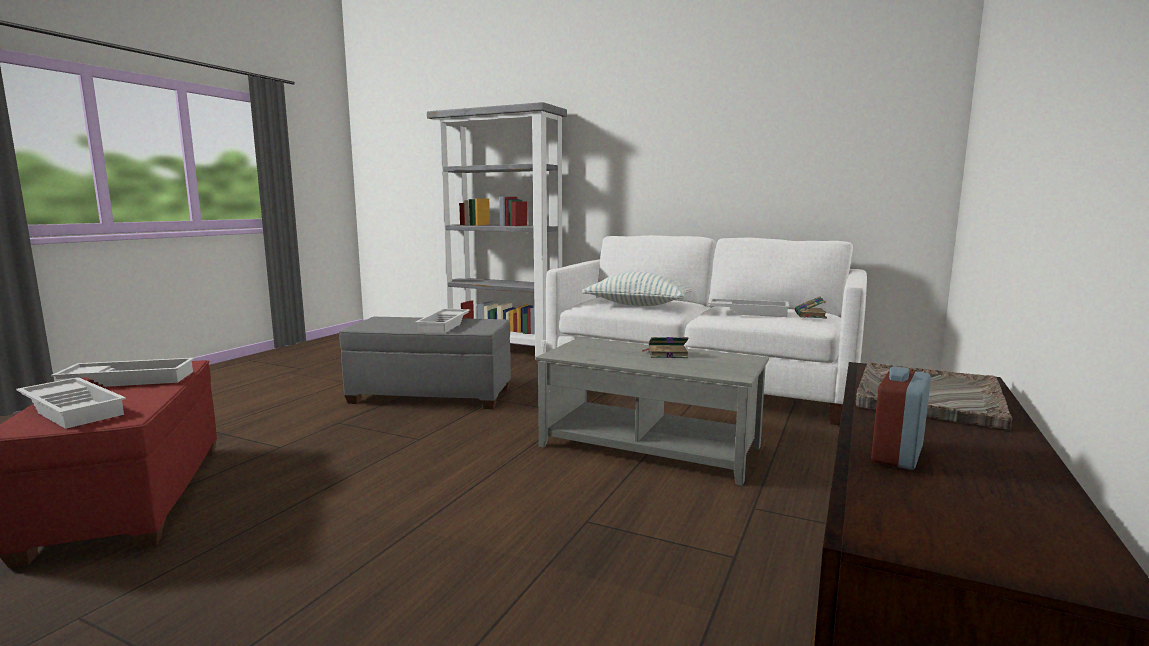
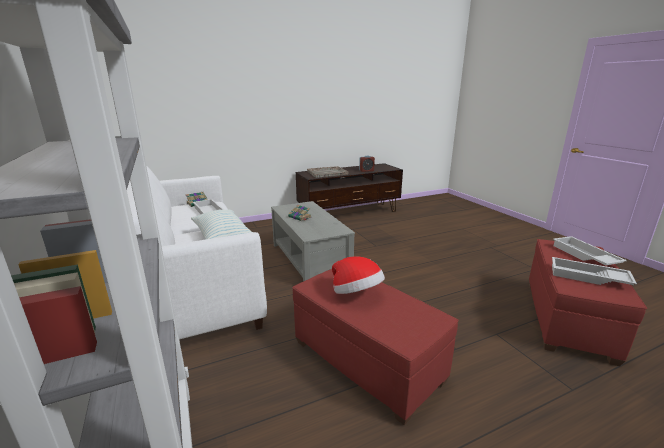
camera: 140 degrees left, 10 degrees up
(431, 395) = (366, 361): grey ottoman -> red ottoman
(445, 325) = (356, 294): white tray -> hat

